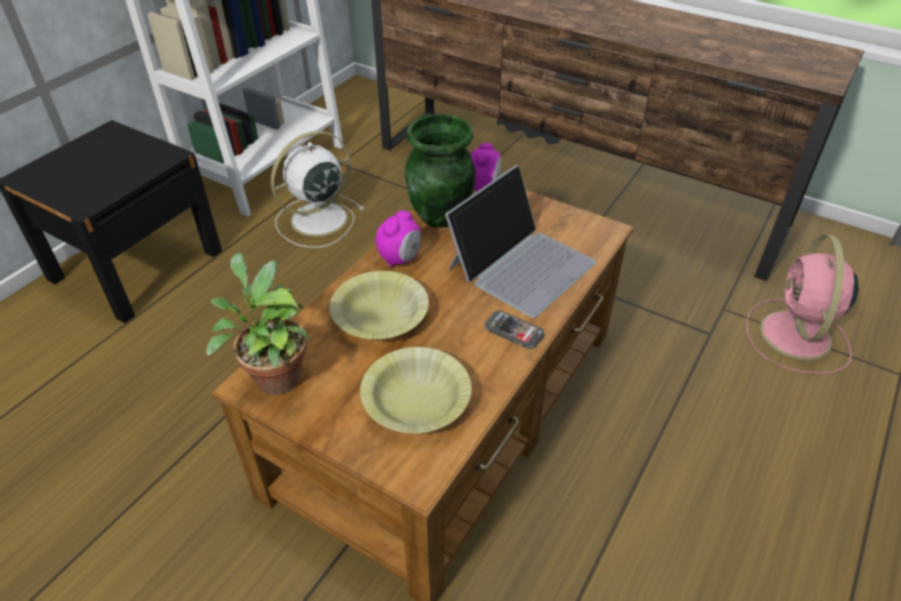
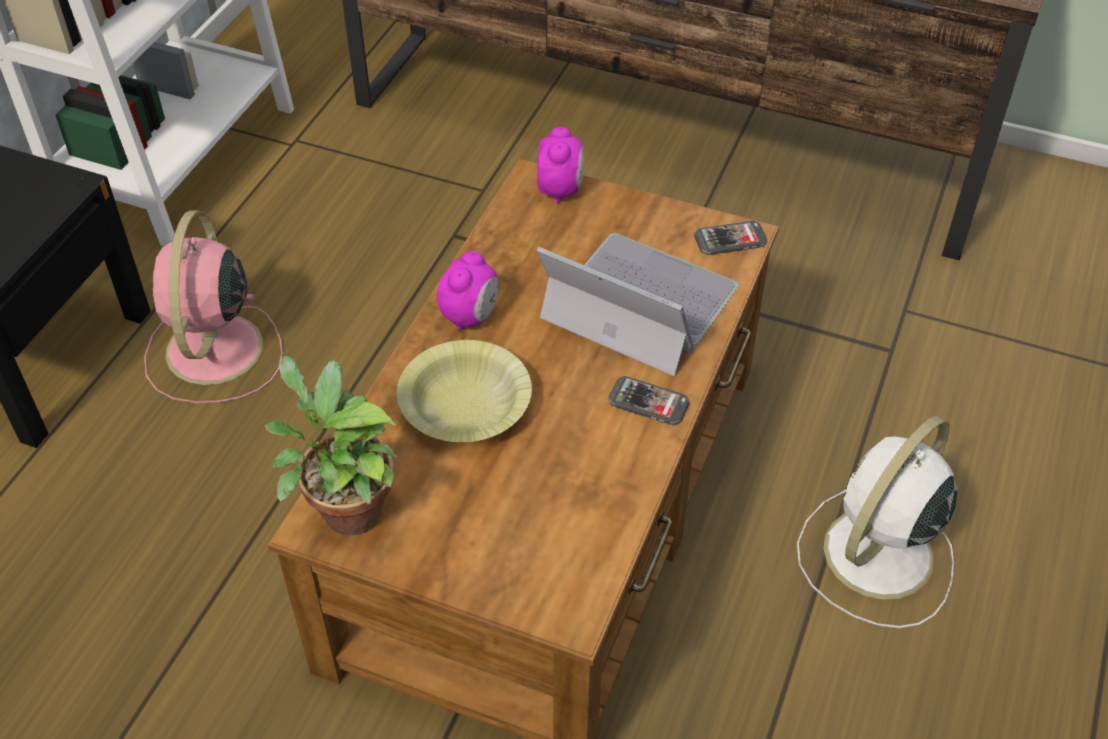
camera: 10 degrees left, 5 degrees up
(316, 220) = (285, 242): white fan -> white fan (875, 556)
(417, 401) = (544, 516): yellow bowl -> none
(441, 216) = (511, 242): green vase -> none
(521, 264) = (638, 303): laptop -> laptop turned 90 degrees counterclockwise
(596, 231) = (730, 240): none -> phone
(796, 337) = (1006, 340): pink fan -> pink fan (213, 352)

